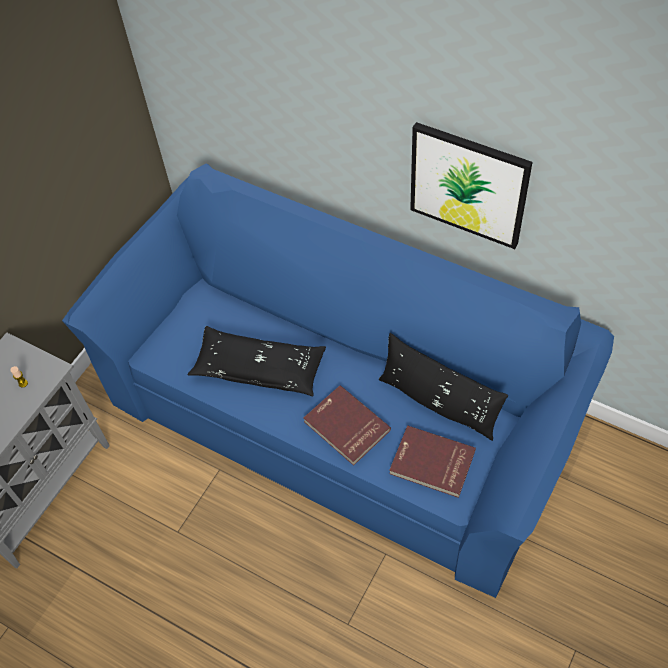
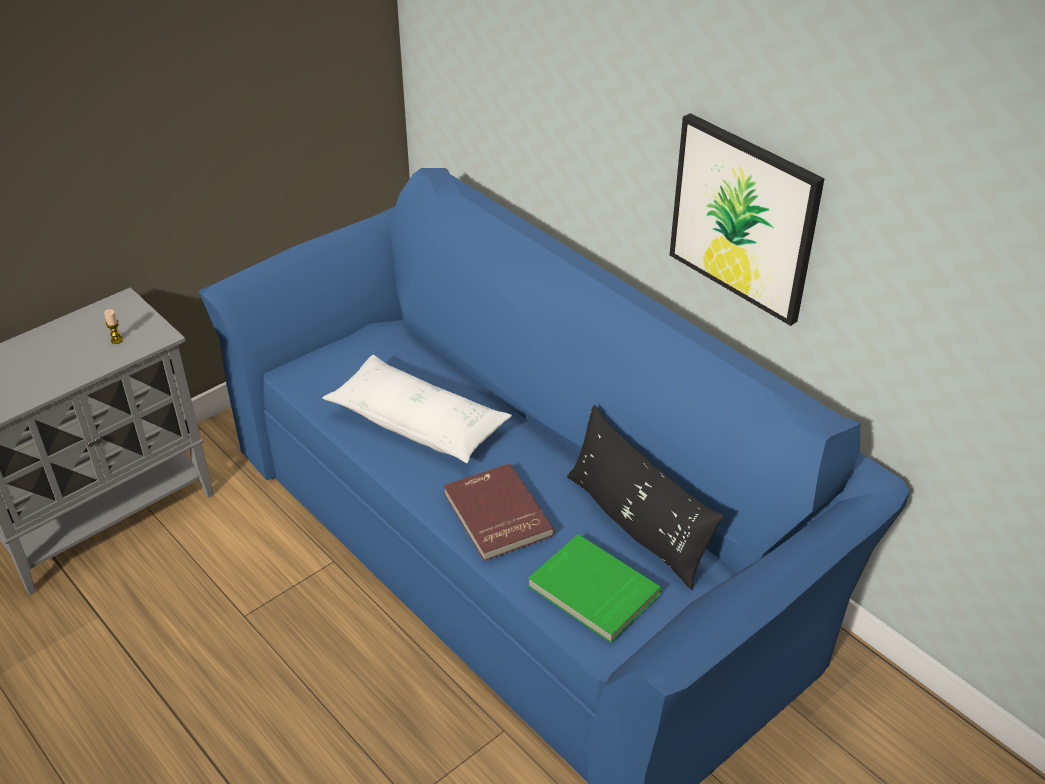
camera: 15 degrees right, 15 degrees down
(259, 368) = (418, 422): black pillow -> white pillow
(431, 463) = (592, 591): red book -> green book

